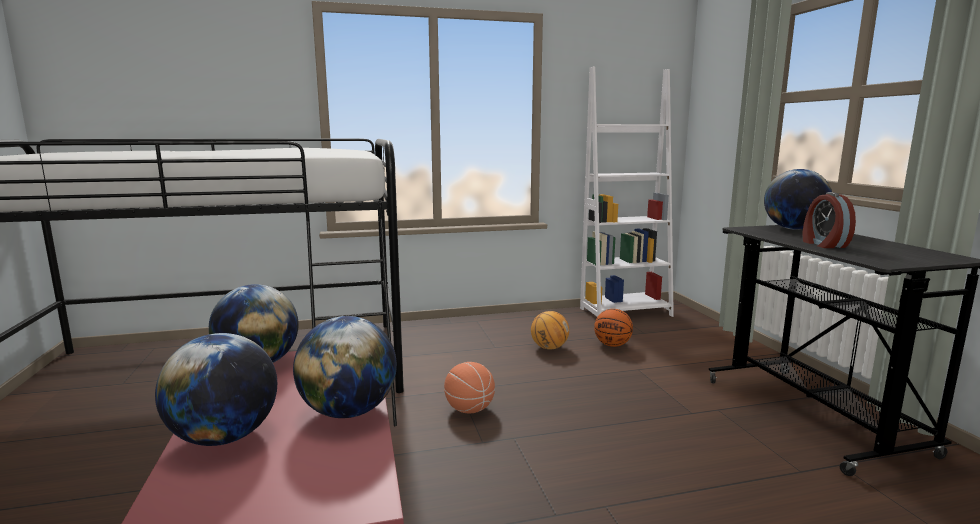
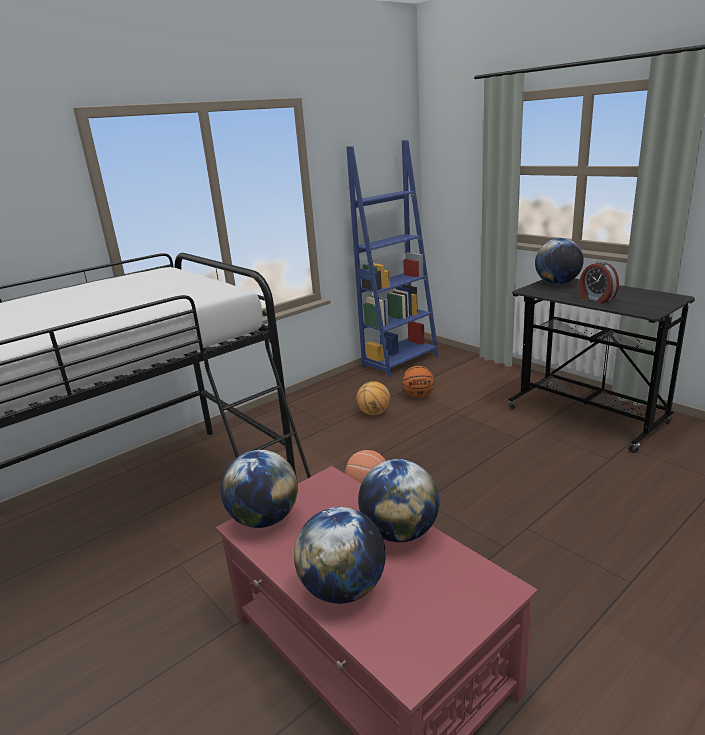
camera: 25 degrees left, 10 degrees up
(625, 312) = (400, 361): white bookcase -> blue bookcase

